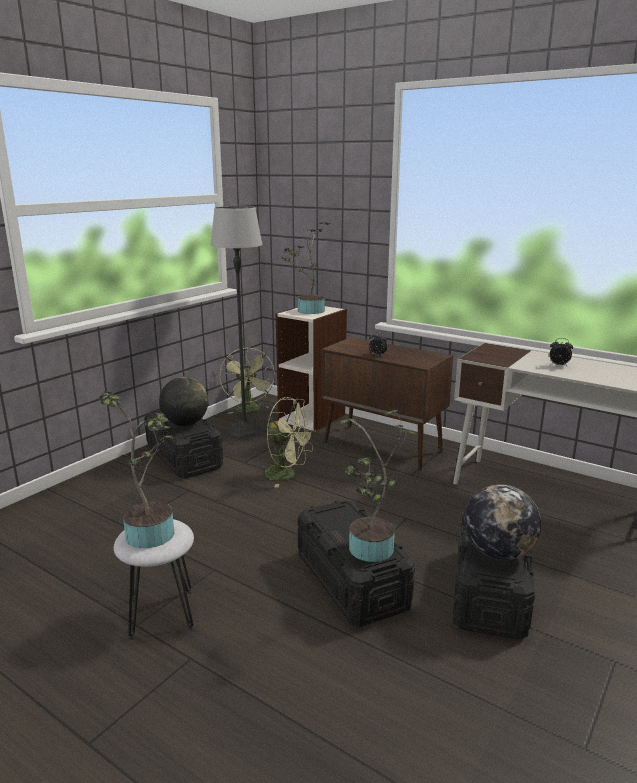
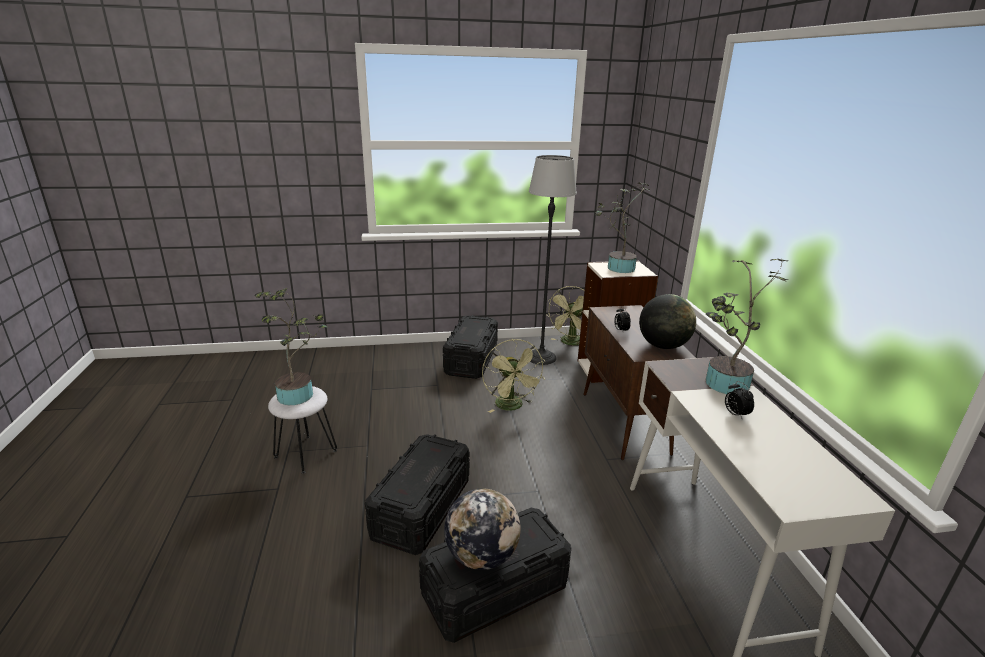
camera: 45 degrees right, 5 degrees up
(185, 424) = (470, 334): globe -> globe (663, 346)
(370, 551) = (404, 489): potted plant -> potted plant (723, 385)

